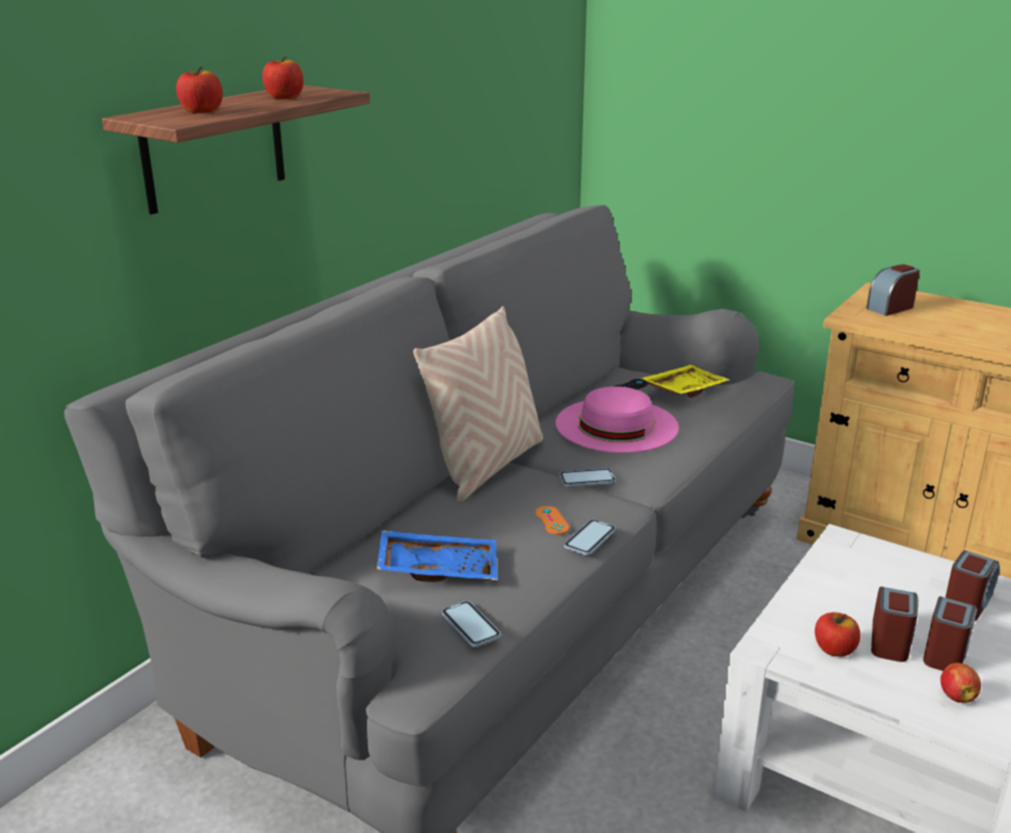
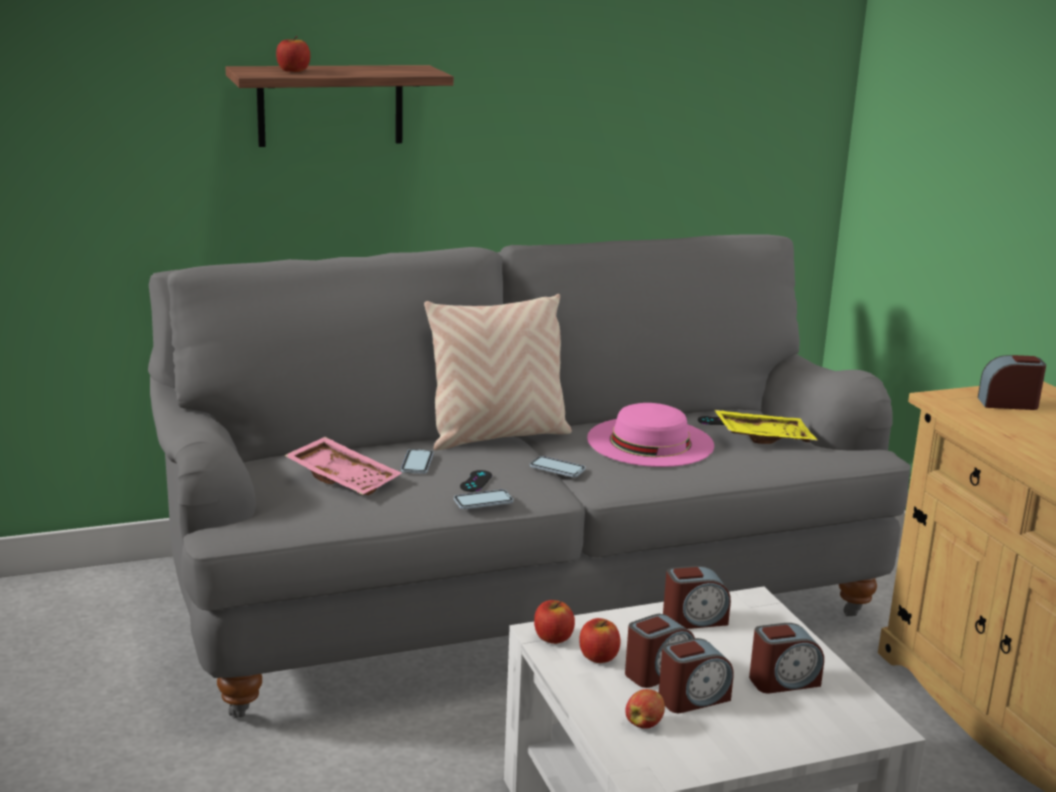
camera: 35 degrees right, 5 degrees down
(284, 97) = (379, 71): apple -> apple (553, 638)
(438, 568) = (344, 478): blue tray -> pink tray
(470, 626) = (308, 514): phone -> phone (417, 463)
(552, 520) = (476, 481): orange game controller -> black game controller
(837, 577) = (694, 620): none -> alarm clock

